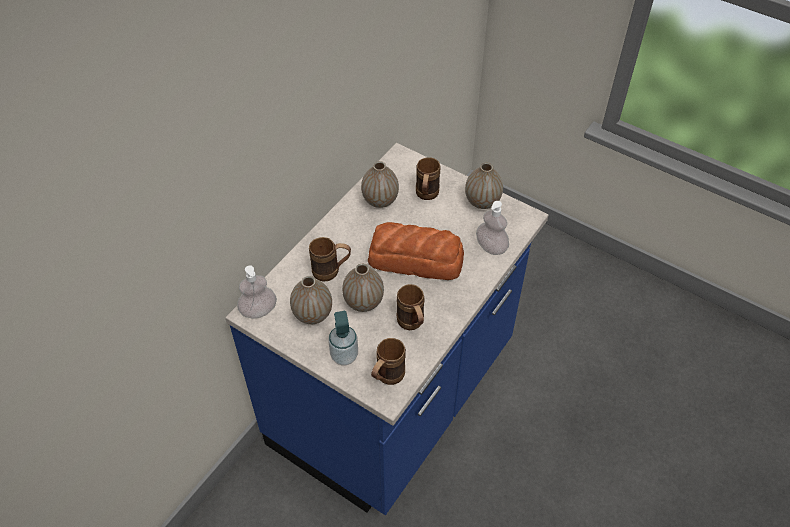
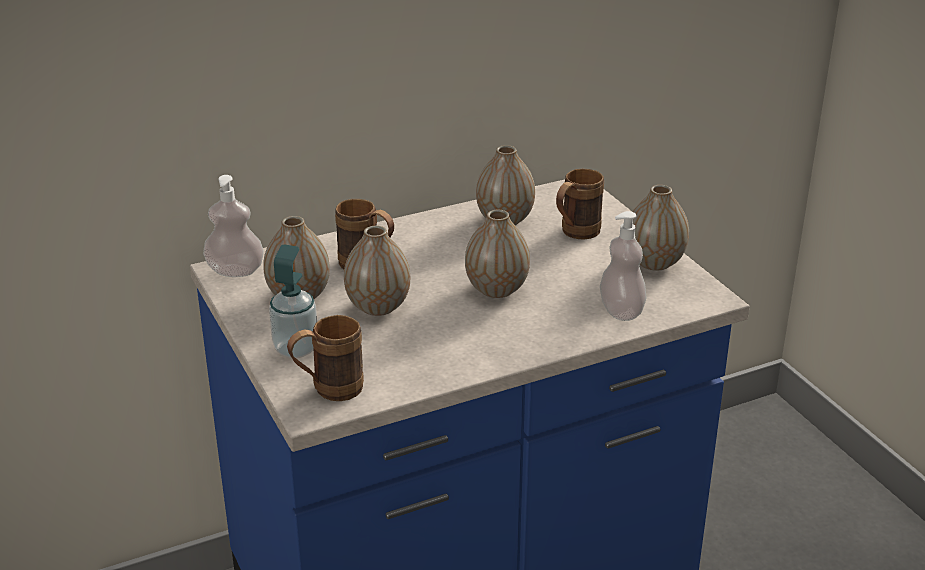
camera: 30 degrees right, 20 degrees down
(412, 325) = (421, 351): brown mug -> none
(416, 259) = (496, 289): bread -> vase

